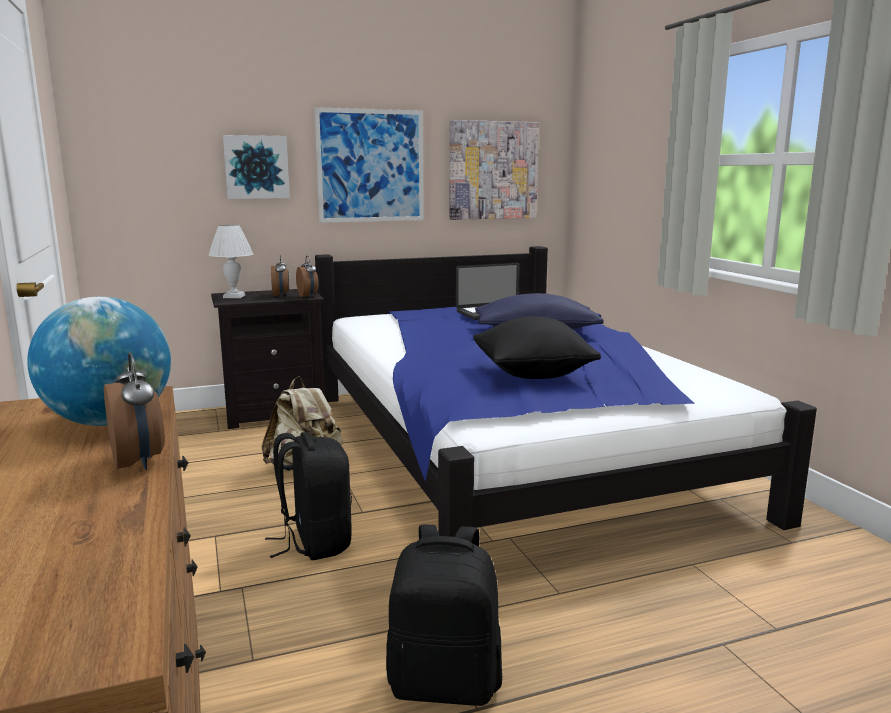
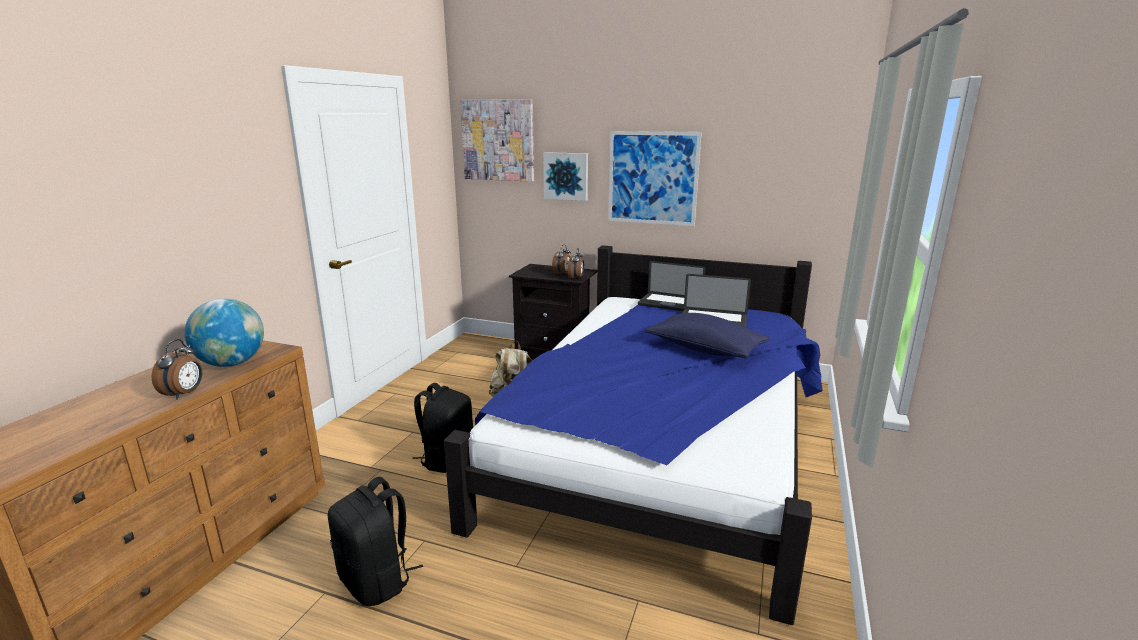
camera: 40 degrees right, 5 degrees up
(234, 296) = (534, 269): white table lamp -> none
(424, 310) = (670, 304): none -> laptop
(493, 170) = (768, 186): picture -> picture (498, 140)
(532, 374) = (608, 391): black pillow -> none

